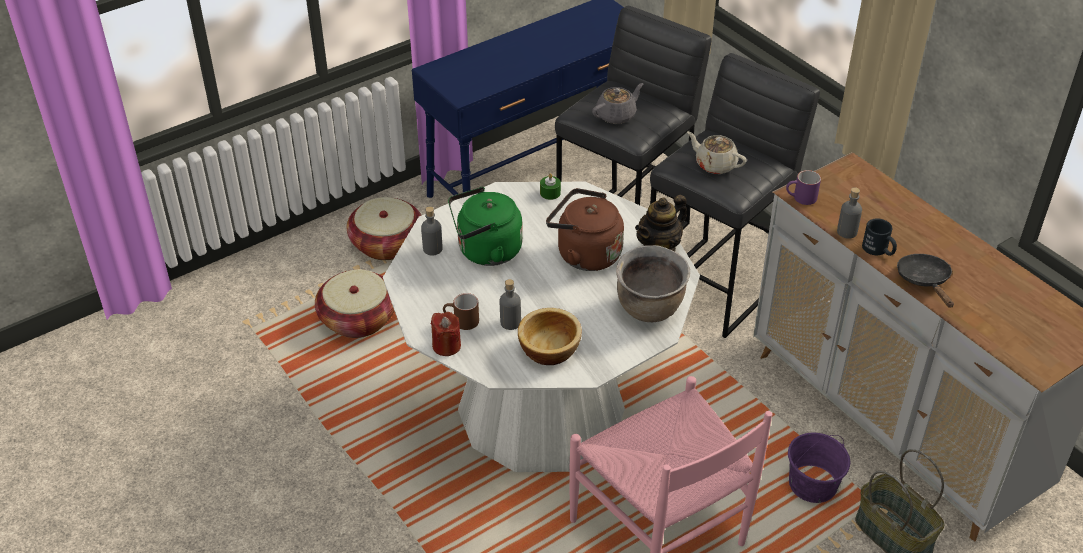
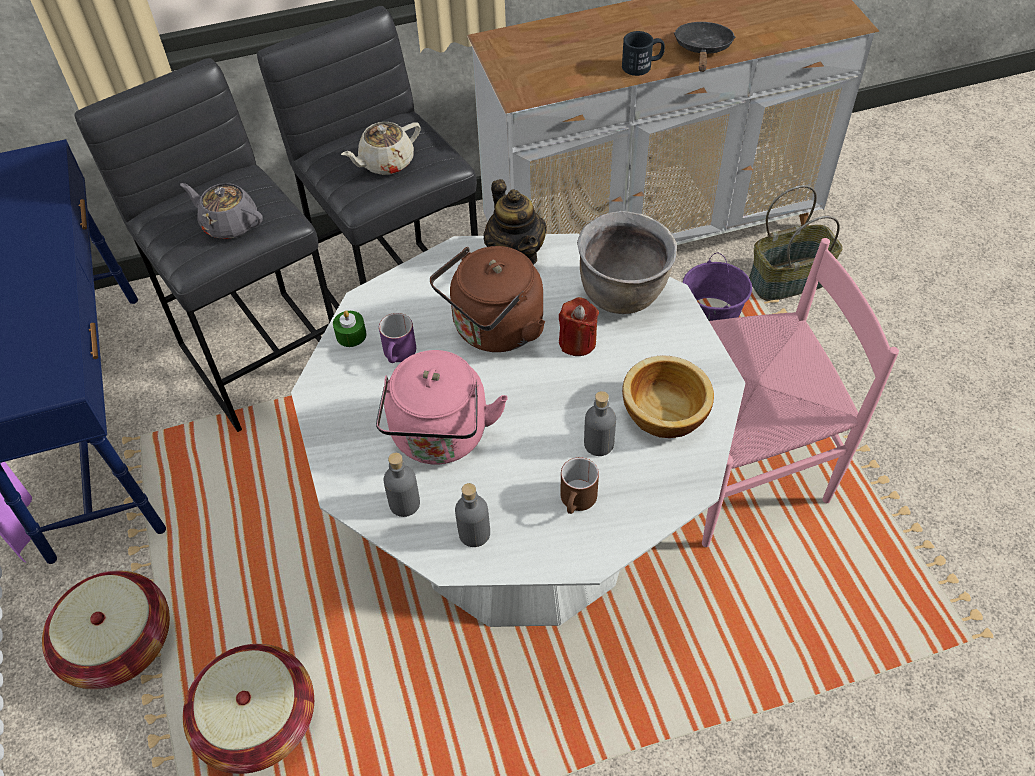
camera: 70 degrees left, 10 degrees up
(446, 346) = (621, 531): red candle -> red candle (577, 342)
(485, 251) = (440, 438): green kettle -> pink kettle
(616, 115) = (229, 224): grey teapot -> grey teapot turned 45 degrees counterclockwise
(801, 198) = (529, 95): purple mug -> purple mug (399, 355)
(846, 232) = (603, 78): grey bottle -> grey bottle (474, 533)
(924, 281) = (703, 50): black frying pan -> black frying pan turned 90 degrees clockwise

